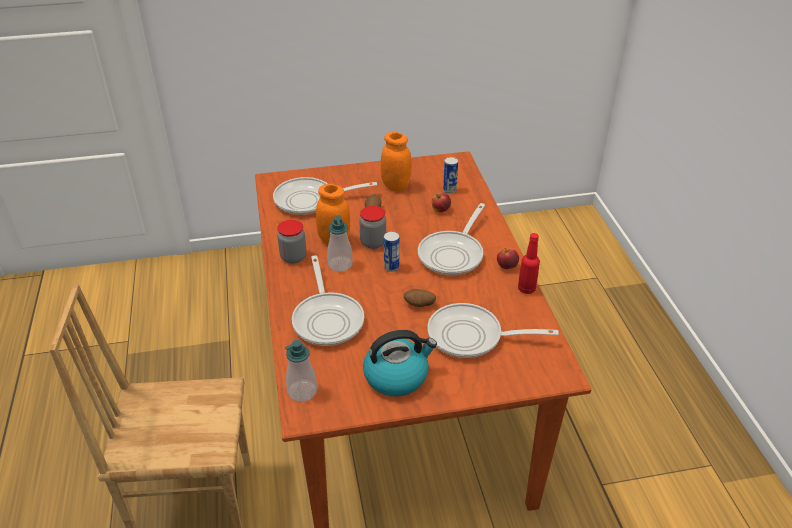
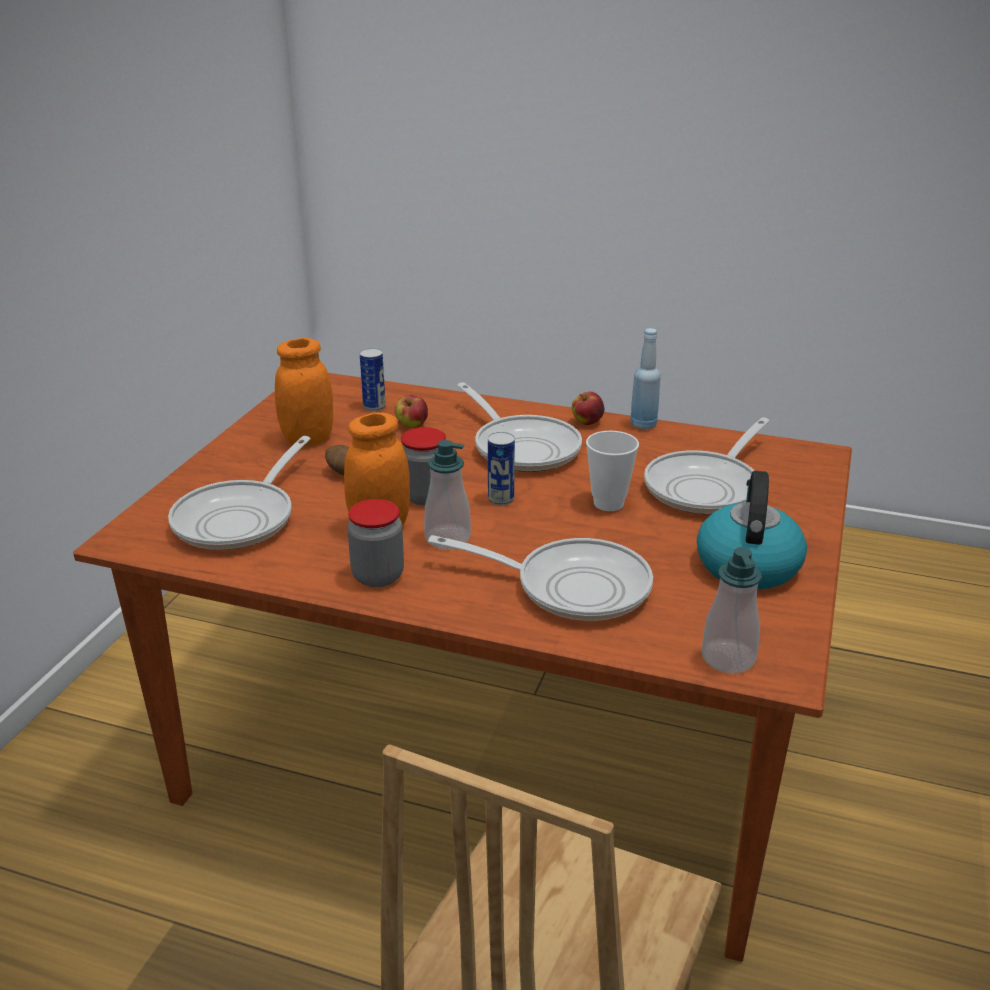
camera: 60 degrees left, 10 degrees down
(419, 305) = (608, 503): potato -> cup
(526, 289) = (643, 425): red bottle -> blue bottle

